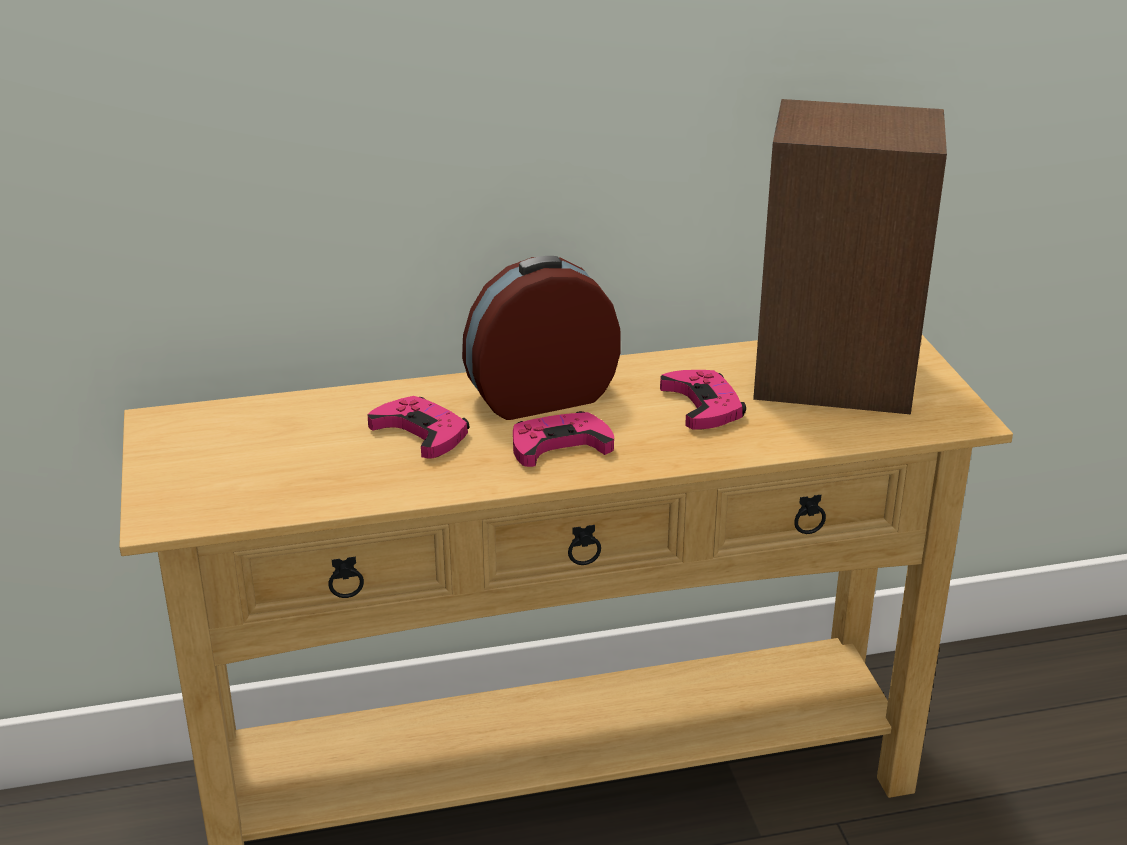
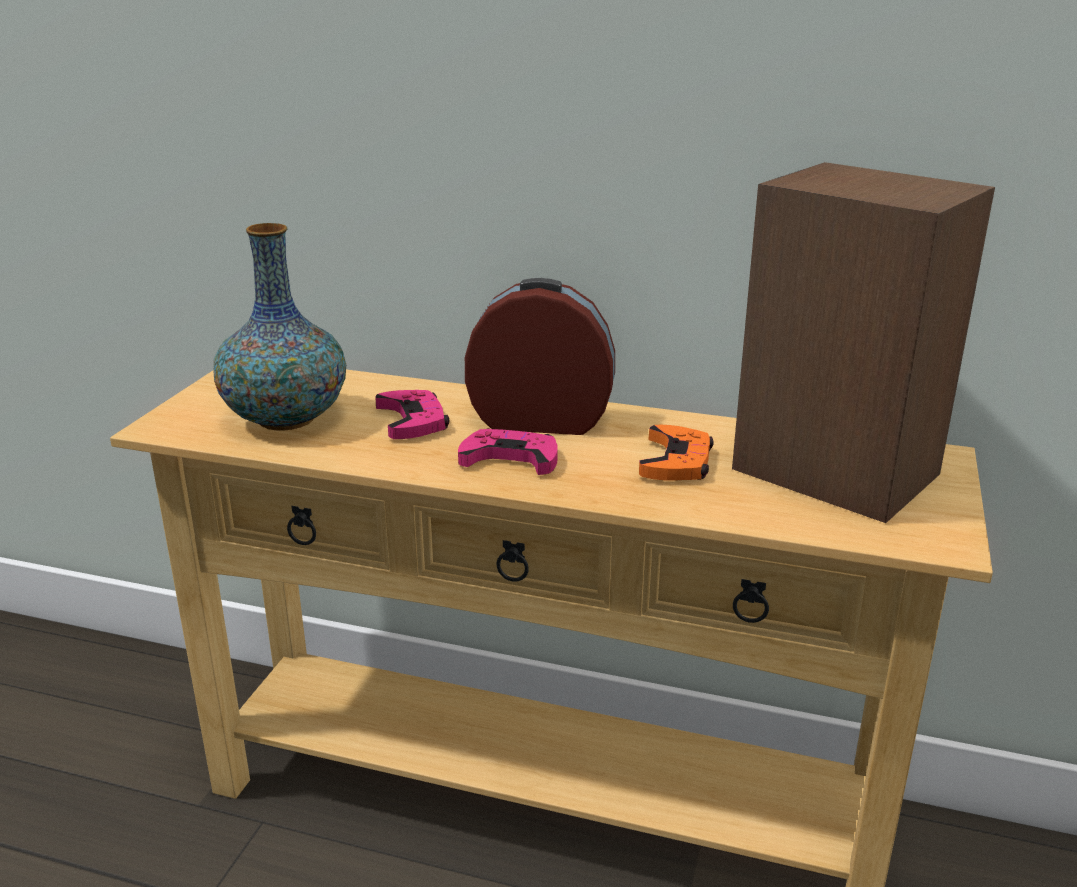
camera: 30 degrees right, 5 degrees down
(289, 469) = (286, 419): none -> vase
(703, 406) = (676, 462): pink game controller -> orange game controller

